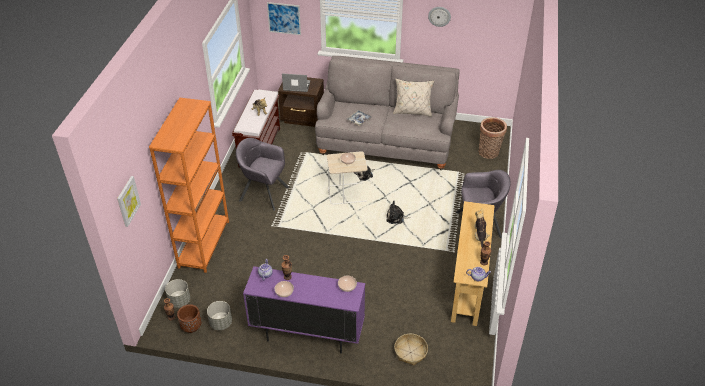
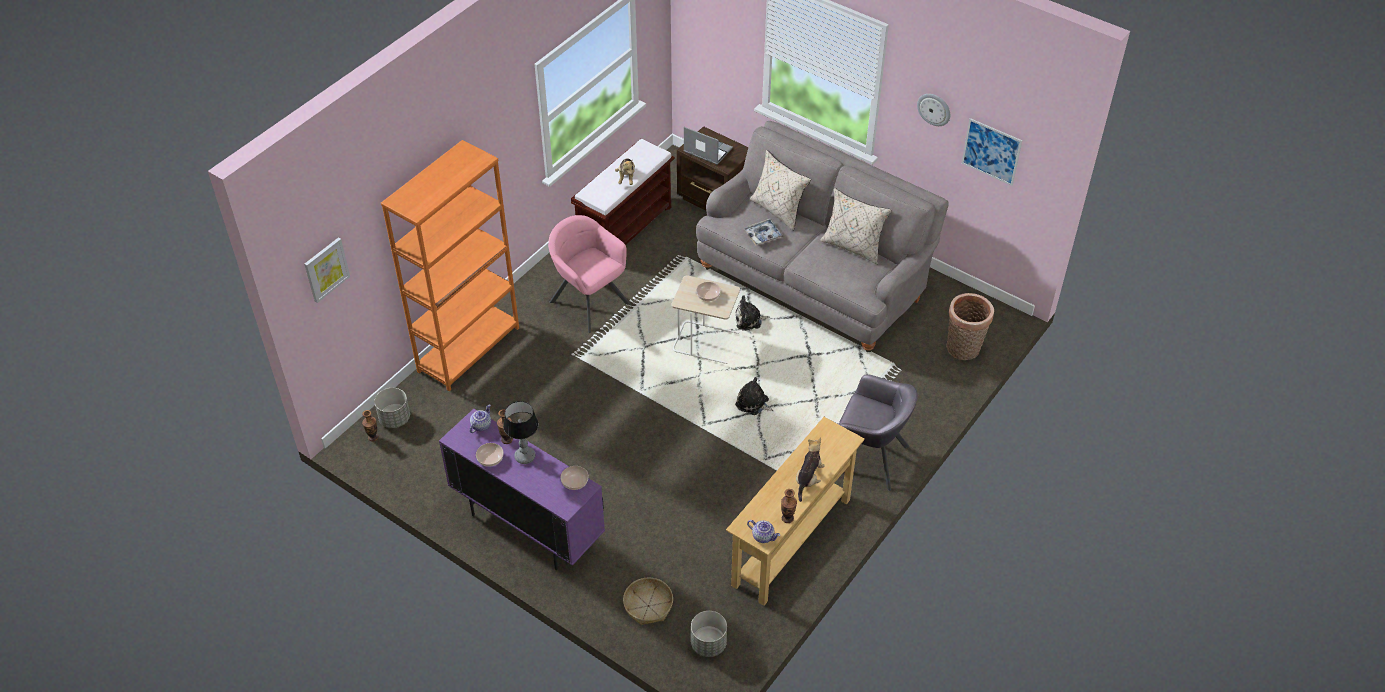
camera: 25 degrees right, 5 degrees up
(191, 327) = (390, 459): brown planter -> none
(220, 323) = (428, 469): grey planter -> grey planter (708, 644)
(264, 193) = (590, 302): grey armchair -> pink armchair
(284, 18) = (714, 41): picture -> picture (991, 151)
(305, 282) = (525, 456): none -> table lamp
(358, 105) = (778, 210): none -> beige pillow

